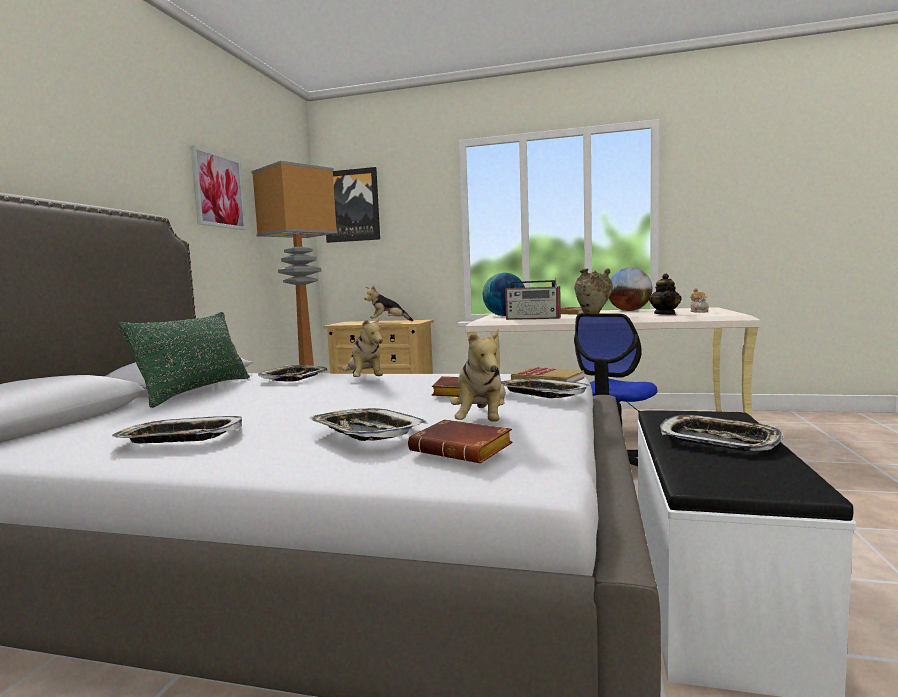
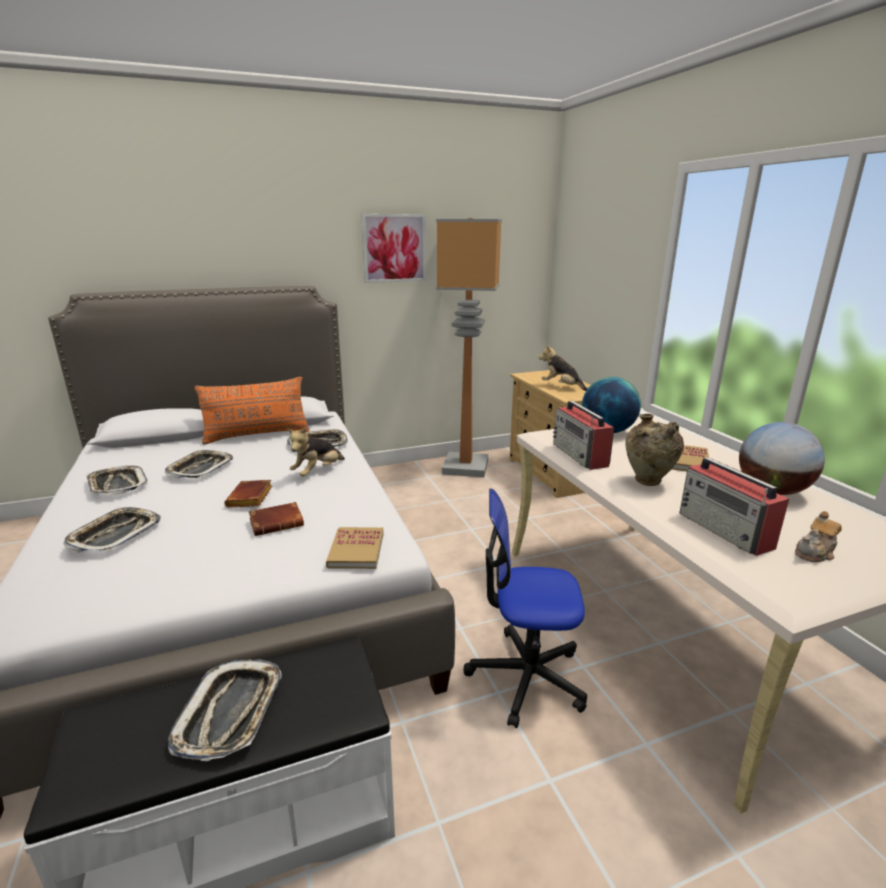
camera: 55 degrees right, 15 degrees up
(197, 391) = (257, 435): green pillow -> orange pillow
(351, 205) = (577, 242): picture -> none
(464, 449) = (62, 584): brown book -> brown book (251, 498)
(482, 423) = (160, 567): plush toy -> none
(541, 394) = (277, 565): tray -> tray (200, 468)
(665, 314) = (725, 530): teapot -> radio

